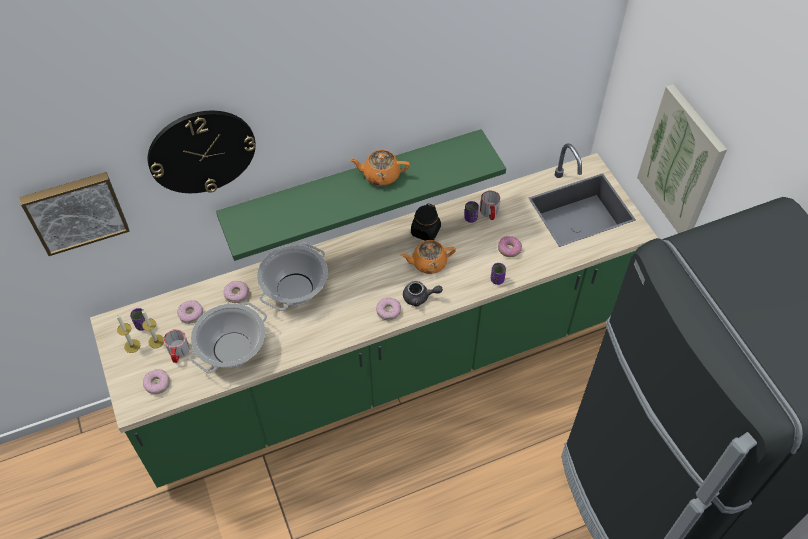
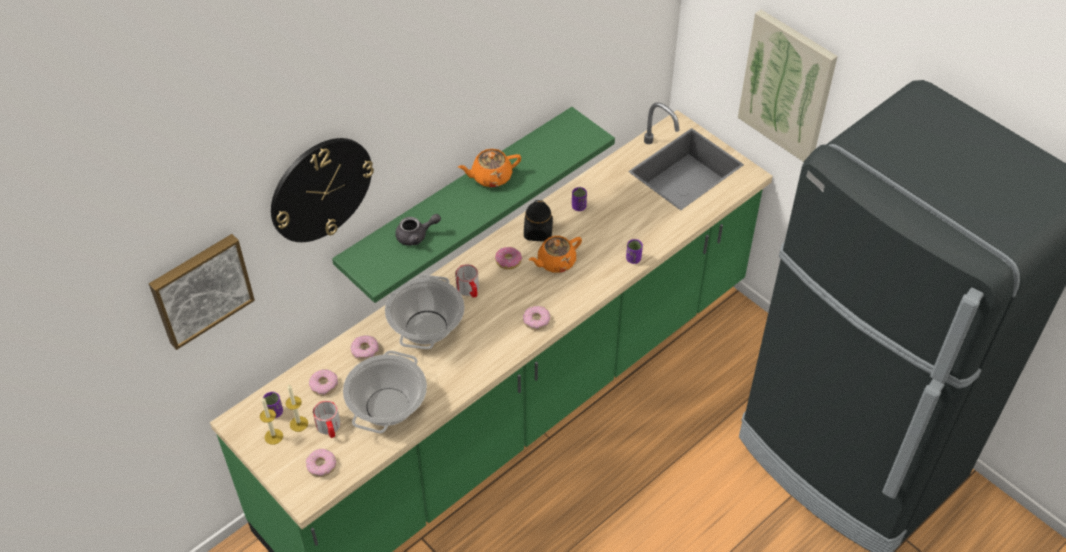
camera: 20 degrees left, 5 degrees down
(420, 297) = (562, 298): grey teapot -> grey teapot (416, 236)
(490, 213) = (596, 196): mug -> mug (469, 290)
(509, 249) = (632, 226): donut -> donut (508, 261)

